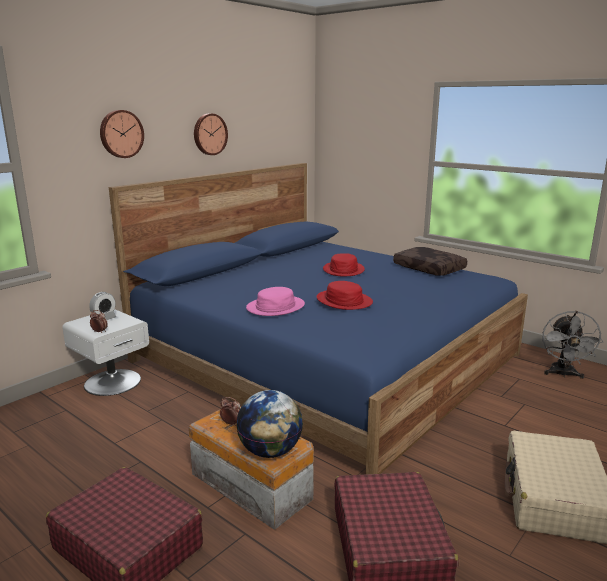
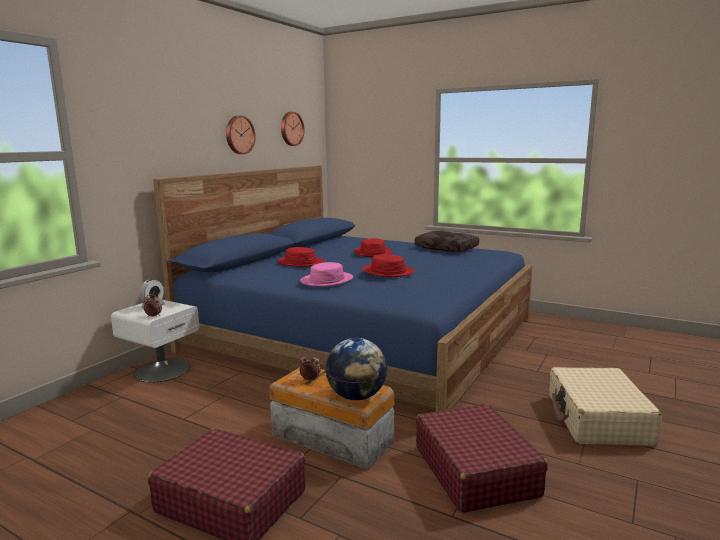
camera: 10 degrees left, 5 degrees down
(121, 134) = (163, 129): wall clock -> wall clock (291, 128)
(260, 278) = (300, 262): none -> red hat
(563, 374) = (569, 331): grey fan -> none

